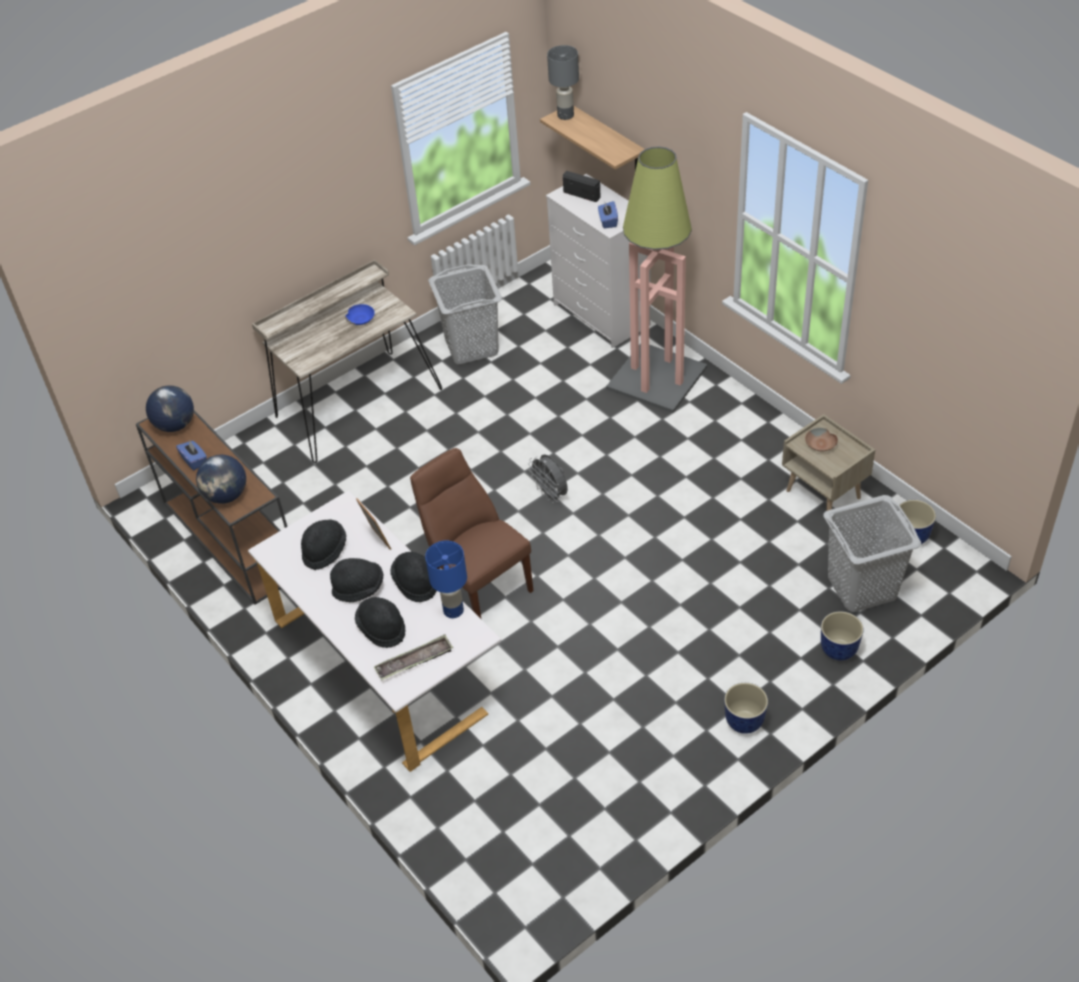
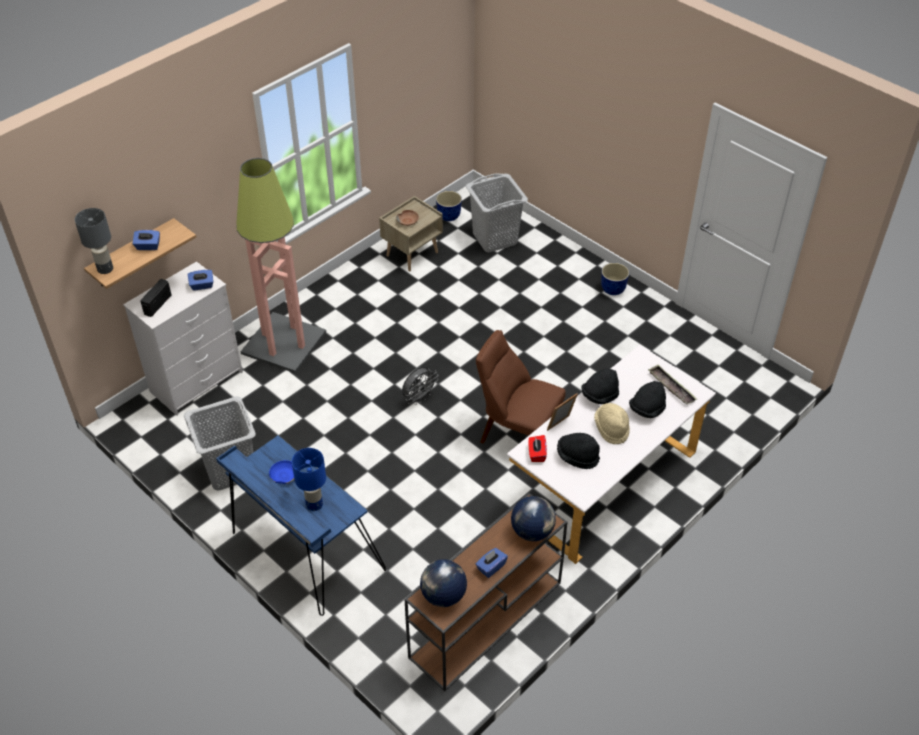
camera: 100 degrees left, 0 degrees up
(339, 515) = (536, 454): none -> red tissue box
(355, 403) = (304, 551): beige desk -> blue desk
(359, 588) = (611, 429): black hat -> beige hat
(453, 610) = (620, 371): blue table lamp -> blue table lamp (314, 504)
(477, 583) = (517, 434): brown chair -> brown chair turned 75 degrees clockwise
(598, 137) = (148, 246): none -> blue tissue box
(838, 650) = (548, 249): planter -> none

